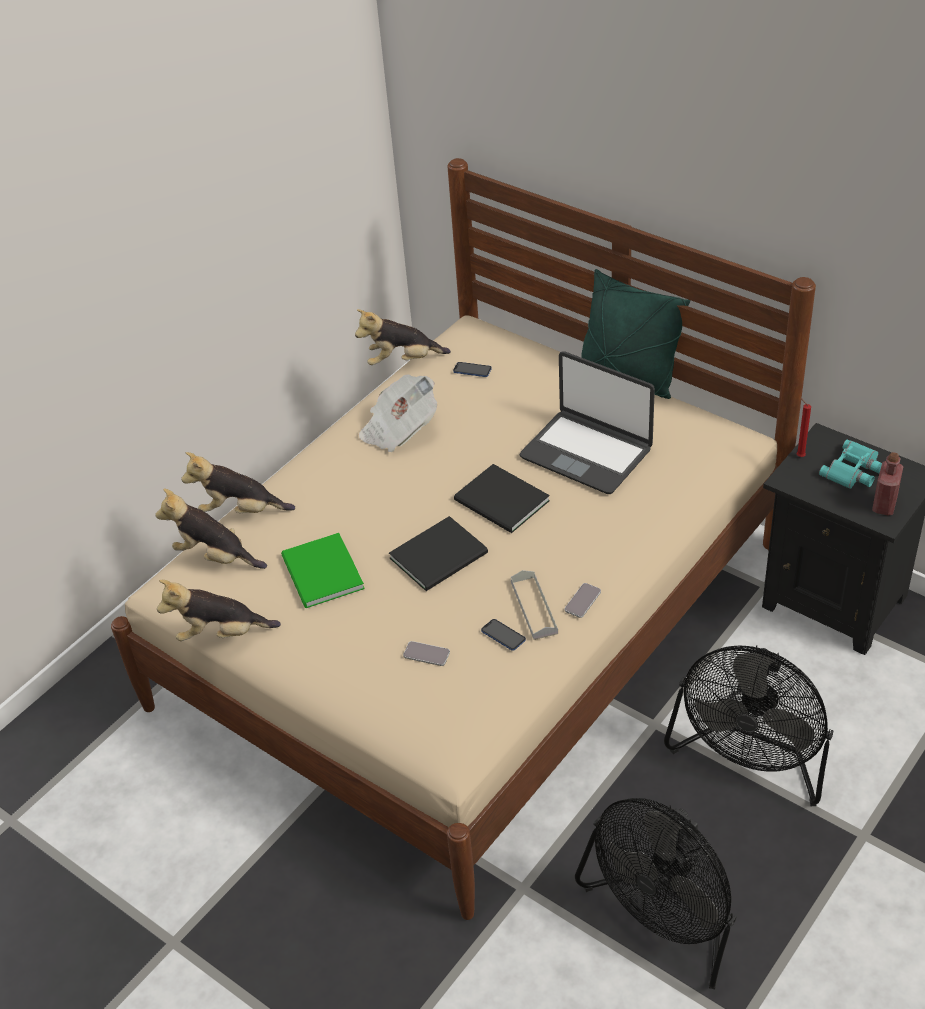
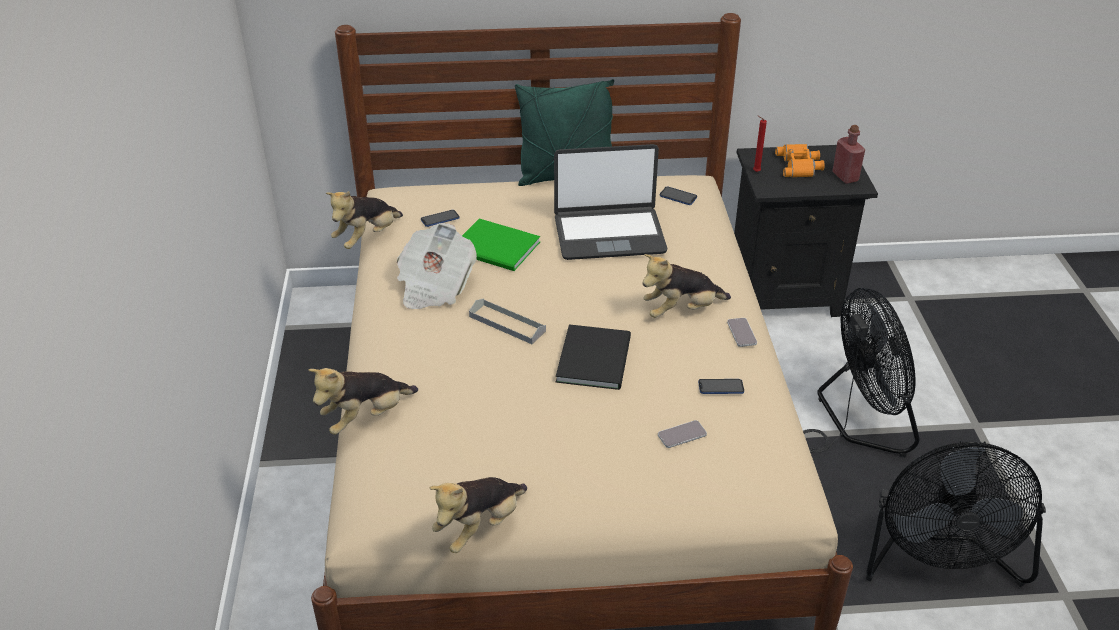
camera: 45 degrees left, 5 degrees down
(215, 557) = (390, 467): plush toy -> plush toy (681, 311)
(321, 575) = (513, 426): green book -> green book (497, 249)
(502, 503) = (592, 297): black book -> none
(534, 607) = (716, 355): grey tray -> grey tray (507, 324)
(696, 446) = (678, 197): none -> phone
(747, 752) = (851, 418): black fan -> black fan turned 90 degrees counterclockwise
(854, 471) = (800, 165): turquoise binoculars -> orange binoculars

